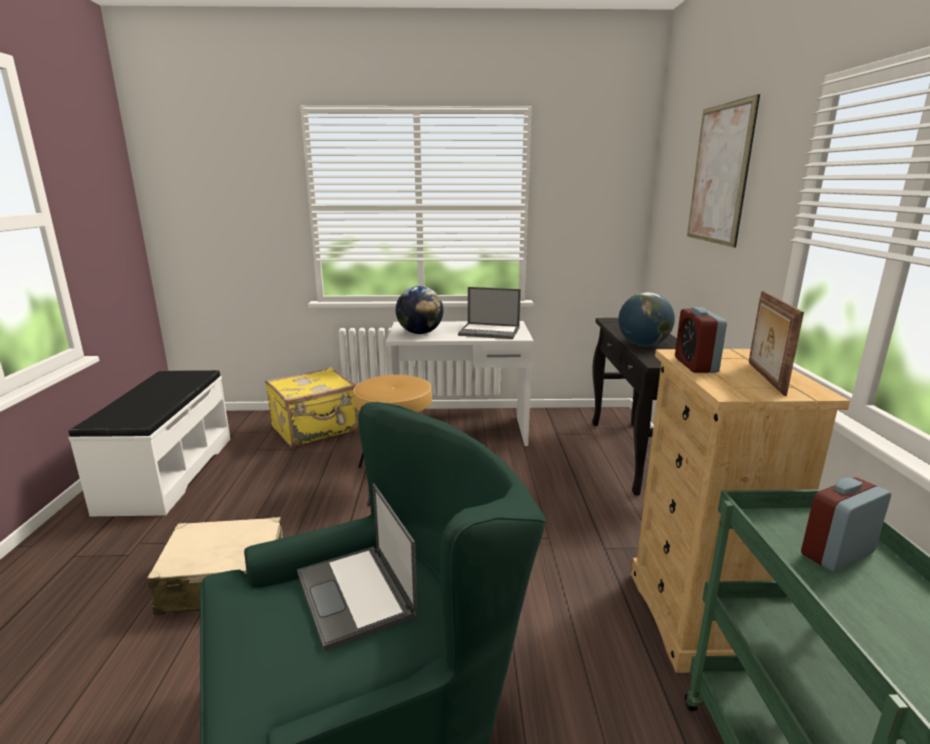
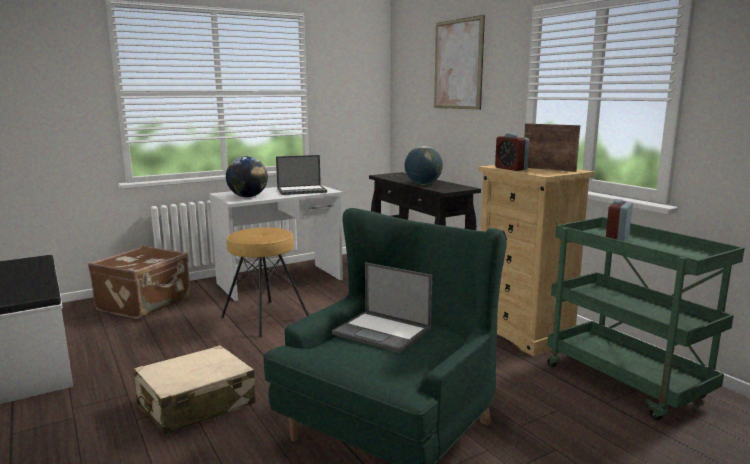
camera: 30 degrees left, 5 degrees down
(315, 429) = (146, 303): yellow suitcase -> brown suitcase
(764, 378) = (549, 169): picture frame -> picture frame turned 150 degrees clockwise

